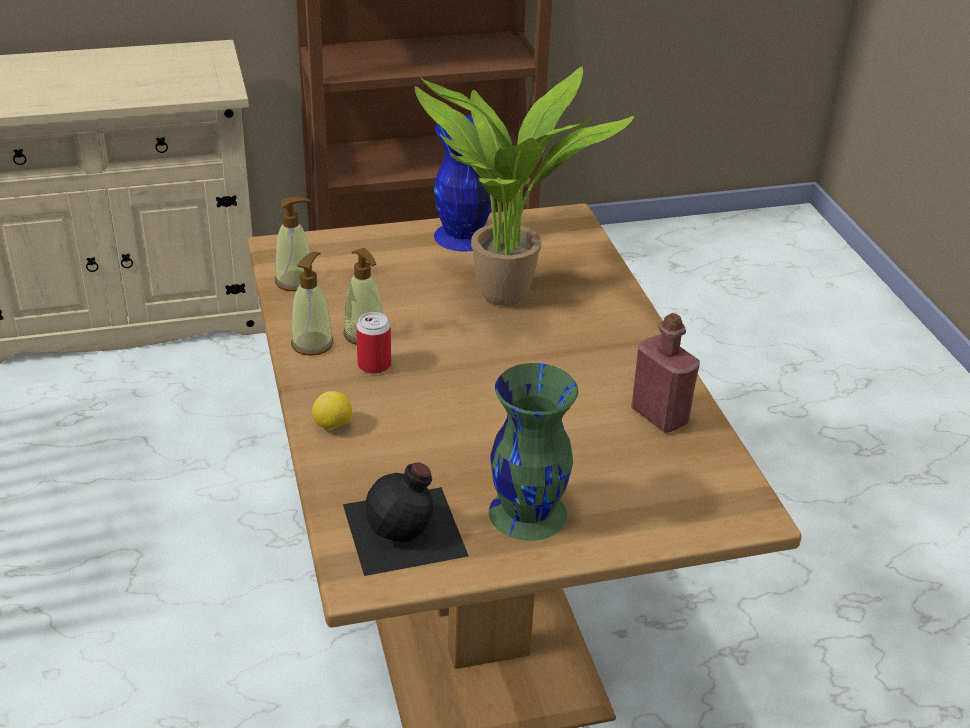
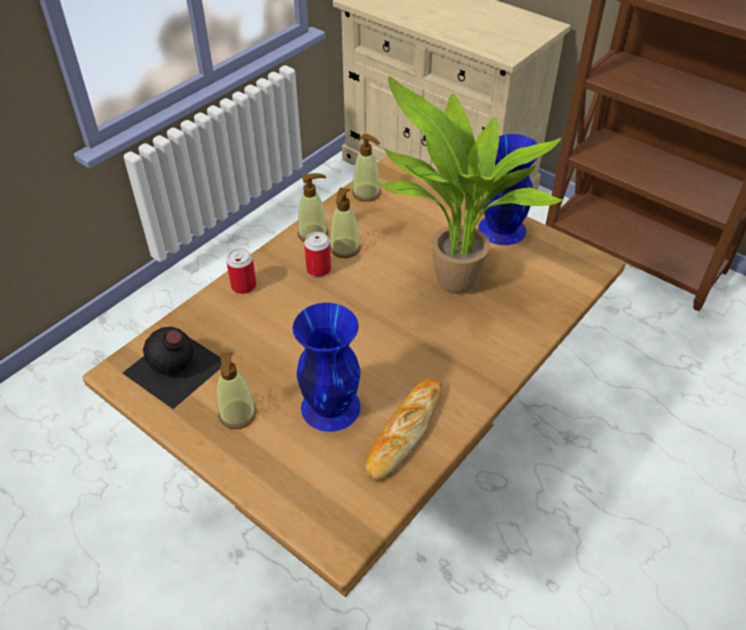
camera: 55 degrees right, 10 degrees up
(333, 426) = (244, 286): lemon -> can
(528, 512) = (237, 415): green vase -> soap dispenser
(581, 445) = (329, 406): none -> blue vase
(659, 416) = (403, 431): red bottle -> bread

